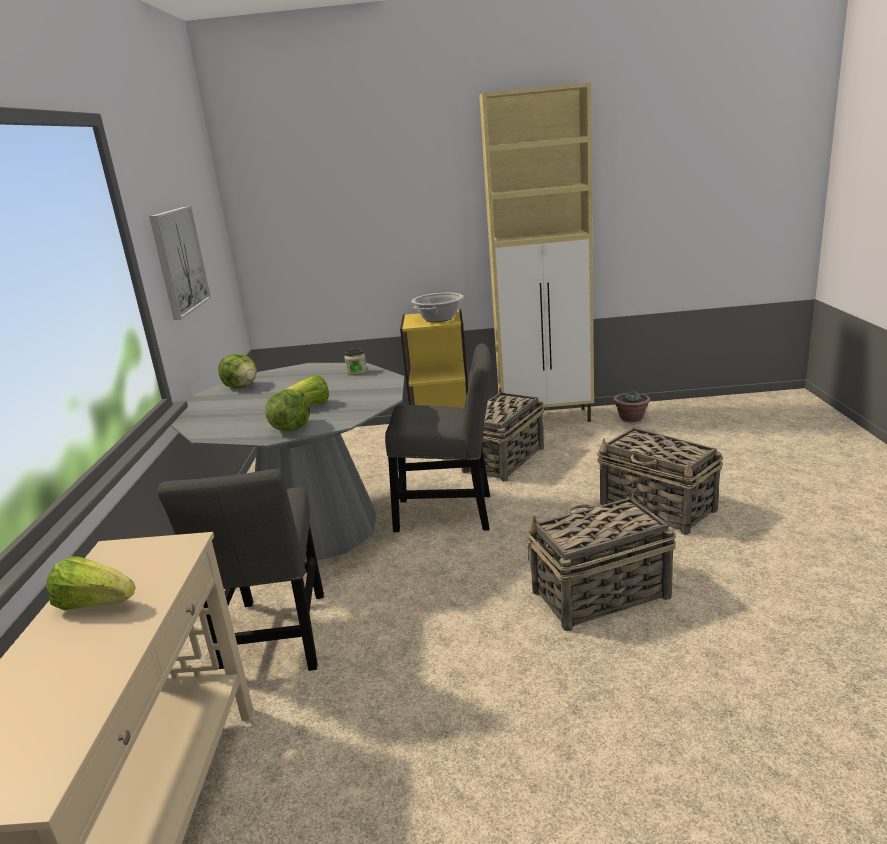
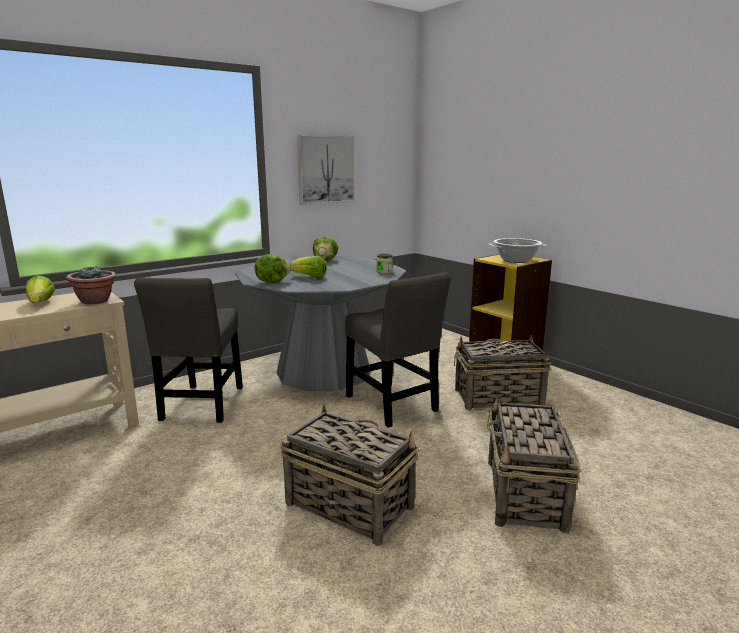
camera: 50 degrees right, 5 degrees down
(275, 640) = (202, 405): grey chair -> grey chair turned 45 degrees counterclockwise
(547, 418) = (599, 391): beige cabinet -> none
(631, 419) = (677, 429): potted plant -> potted plant (95, 301)

